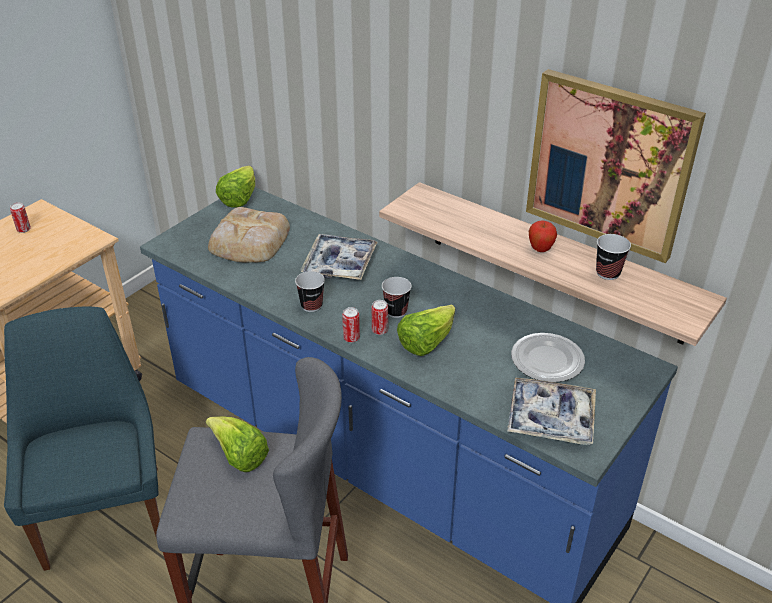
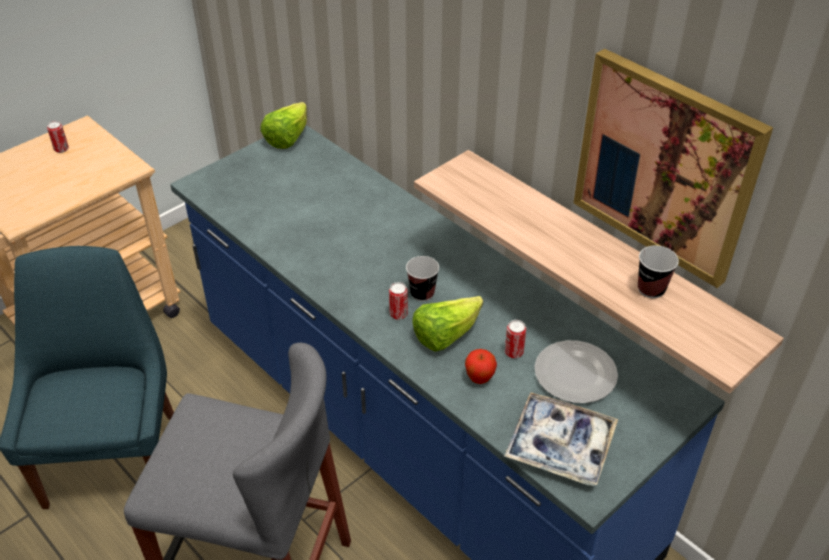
camera: 10 degrees right, 5 degrees up
(239, 456) = (225, 435): lettuce -> none
(248, 242) = (284, 191): bread -> none
(311, 305) = (332, 275): cup -> none
(339, 263) = (375, 228): tray -> none
(351, 338) = (365, 319): can -> can (513, 352)
(540, 249) = (581, 250): apple -> apple (479, 378)

